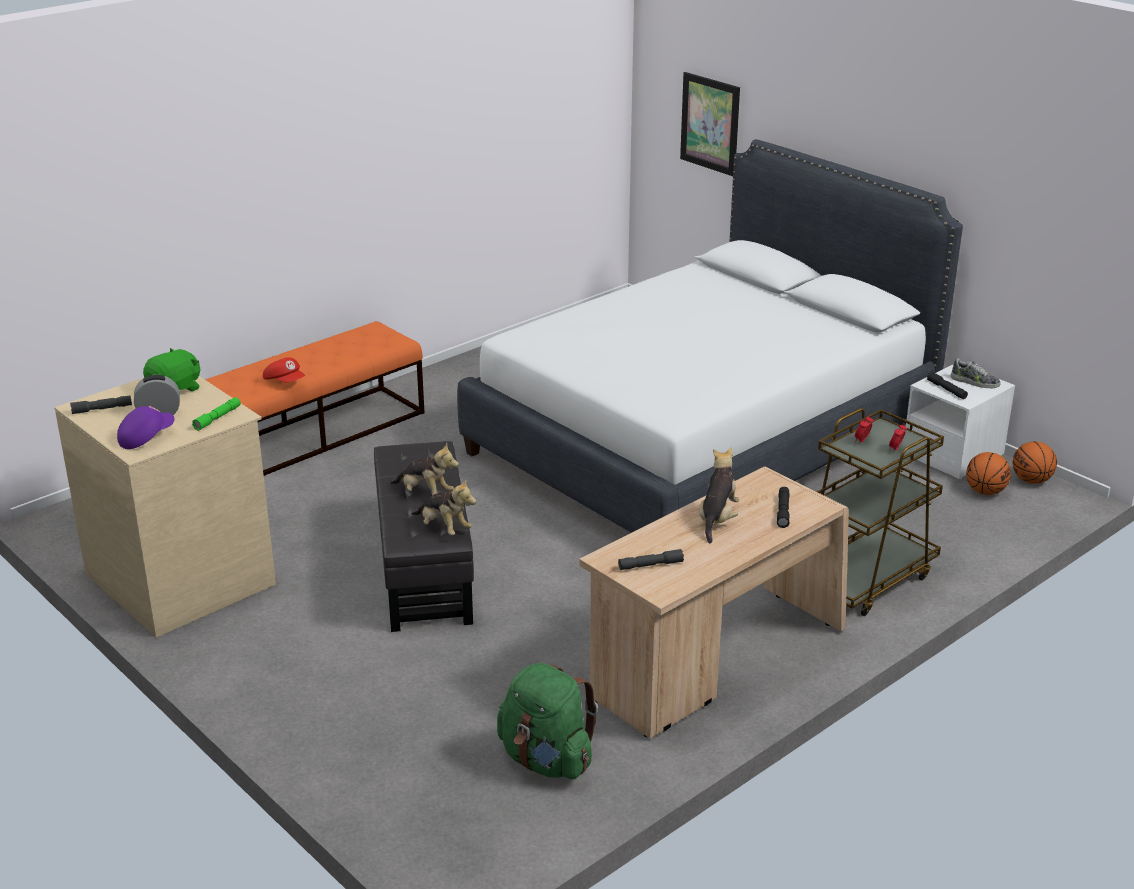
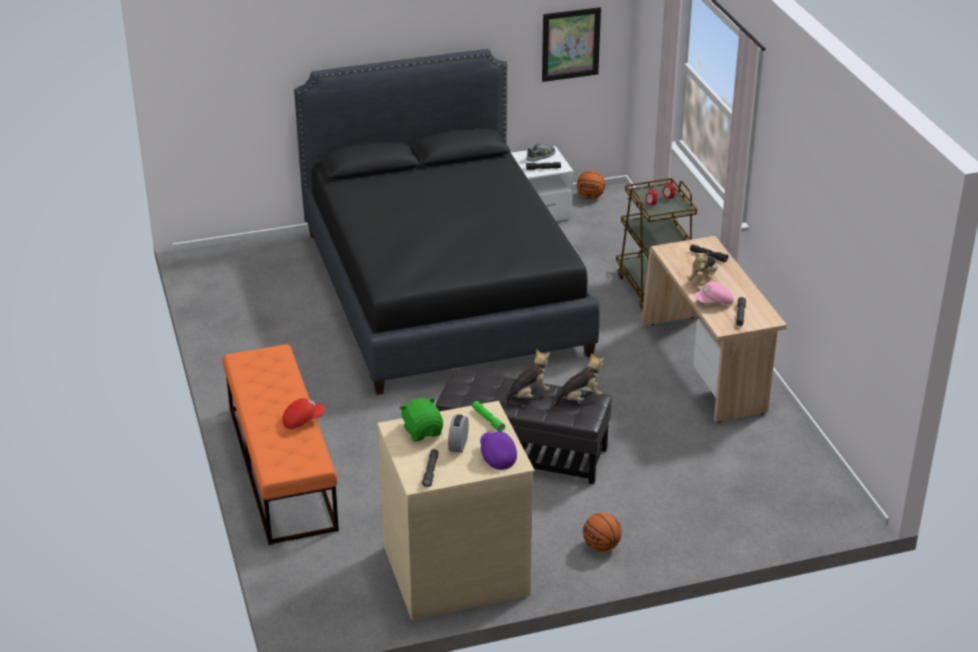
camera: 65 degrees left, 5 degrees up
(546, 760) = (765, 455): green backpack -> none
(664, 539) = (714, 302): none -> pink cap
(703, 440) = (443, 291): white bed -> black bed
(710, 123) = (251, 78): picture -> picture (570, 44)
(717, 519) = (703, 279): plush toy -> plush toy turned 105 degrees counterclockwise
(985, 492) = (591, 216): basketball -> basketball (601, 546)

